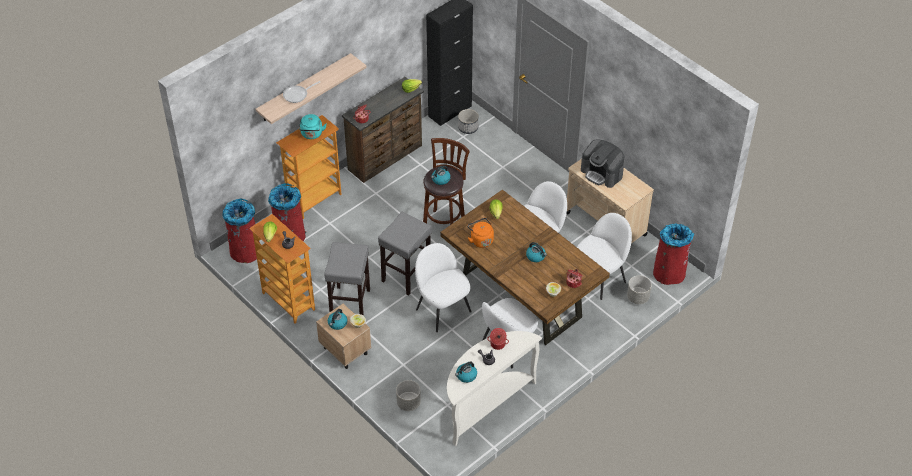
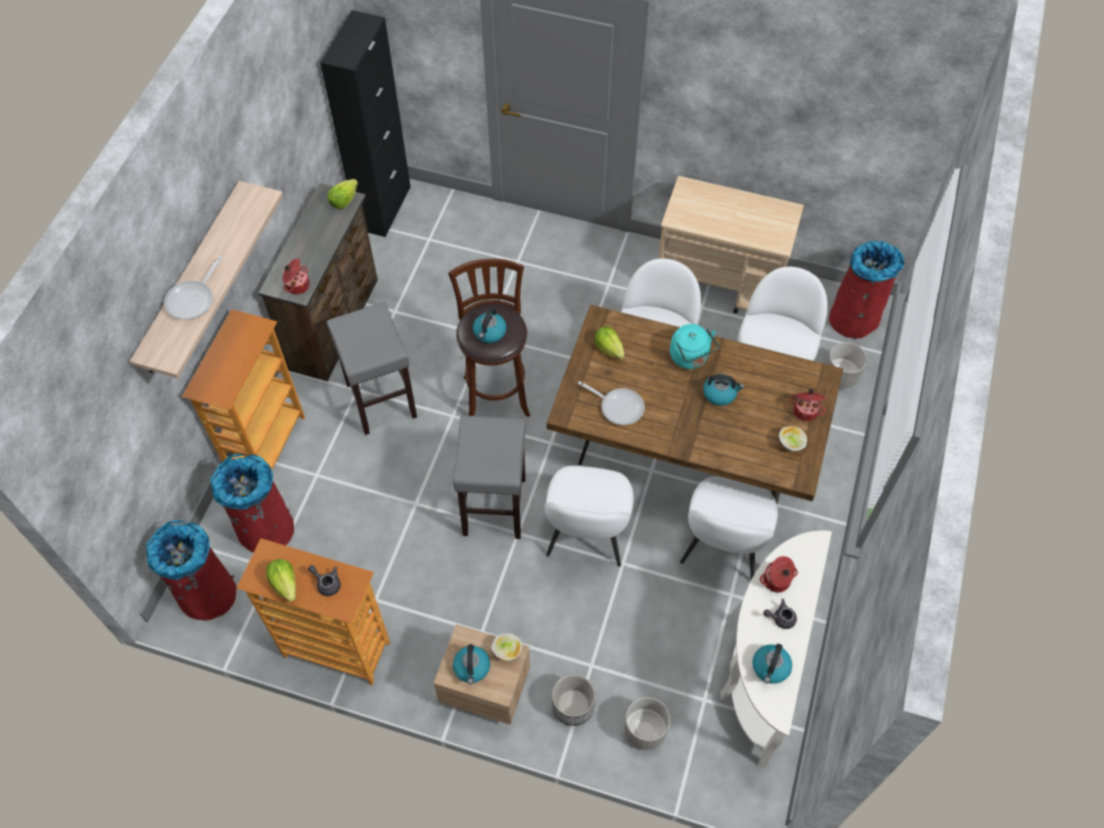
camera: 30 degrees left, 10 degrees up
(312, 134) = (237, 353): turquoise kettle -> turquoise kettle (690, 358)
(350, 302) = (438, 599): grey stool -> grey stool (380, 399)
(442, 309) = (586, 536): white chair -> white chair turned 105 degrees counterclockwise
(468, 128) = (427, 223): planter -> planter (573, 706)
(480, 240) = (618, 406): orange kettle -> frying pan
(602, 173) = (714, 211): coffee machine -> none

